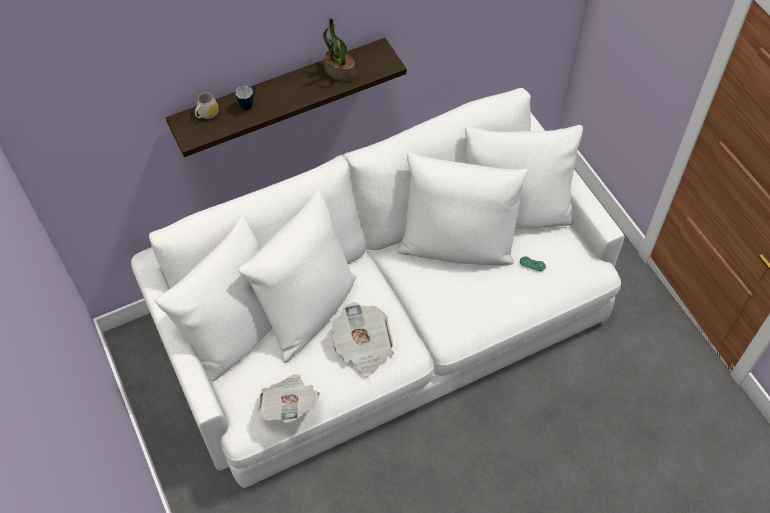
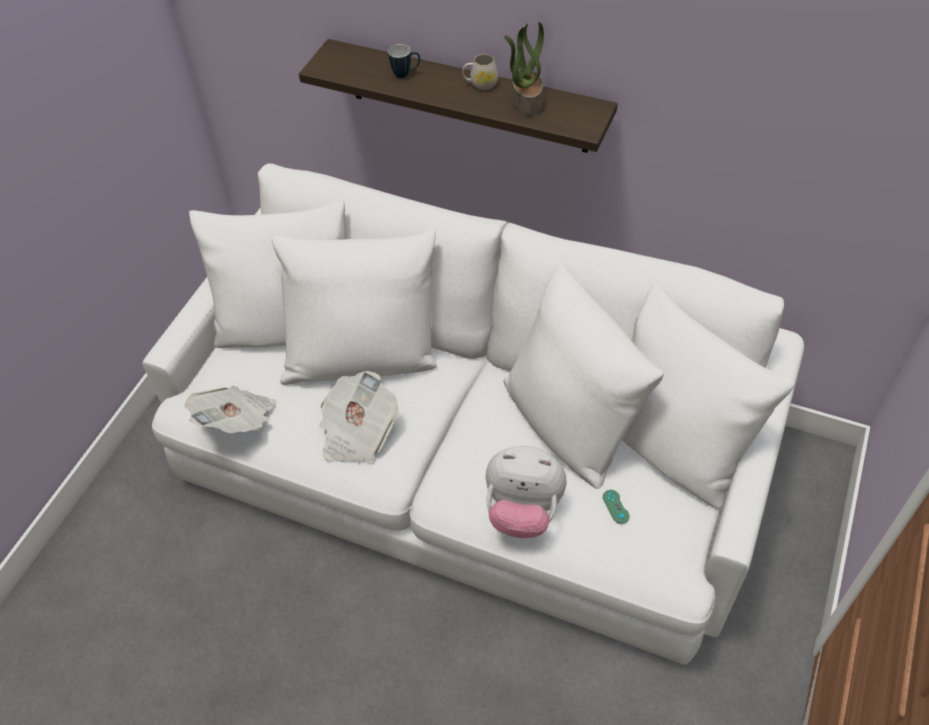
camera: 50 degrees right, 5 degrees down
(206, 114) = (360, 58): white mug -> white mug (480, 84)
(494, 306) = (523, 511): none -> plush toy

